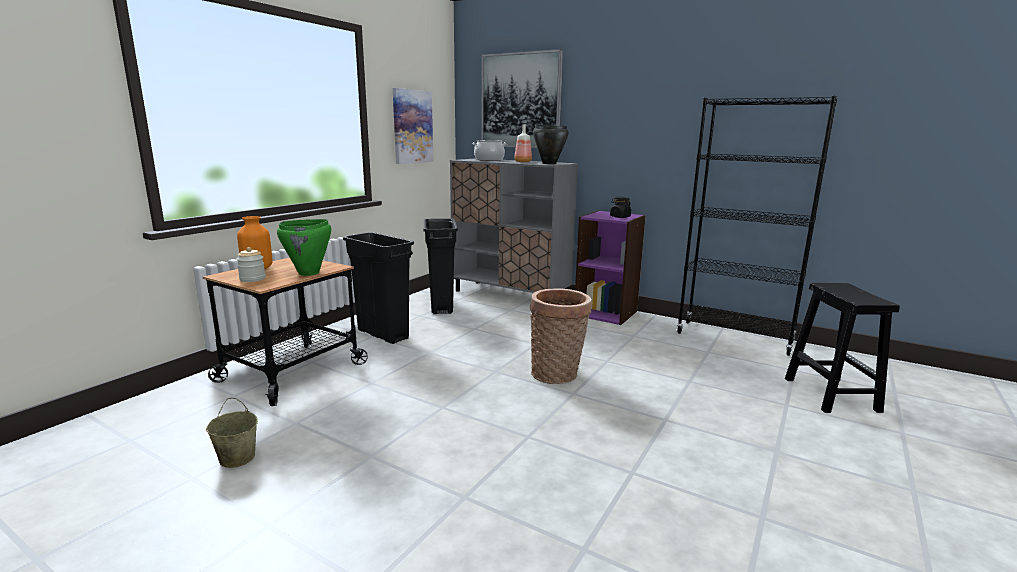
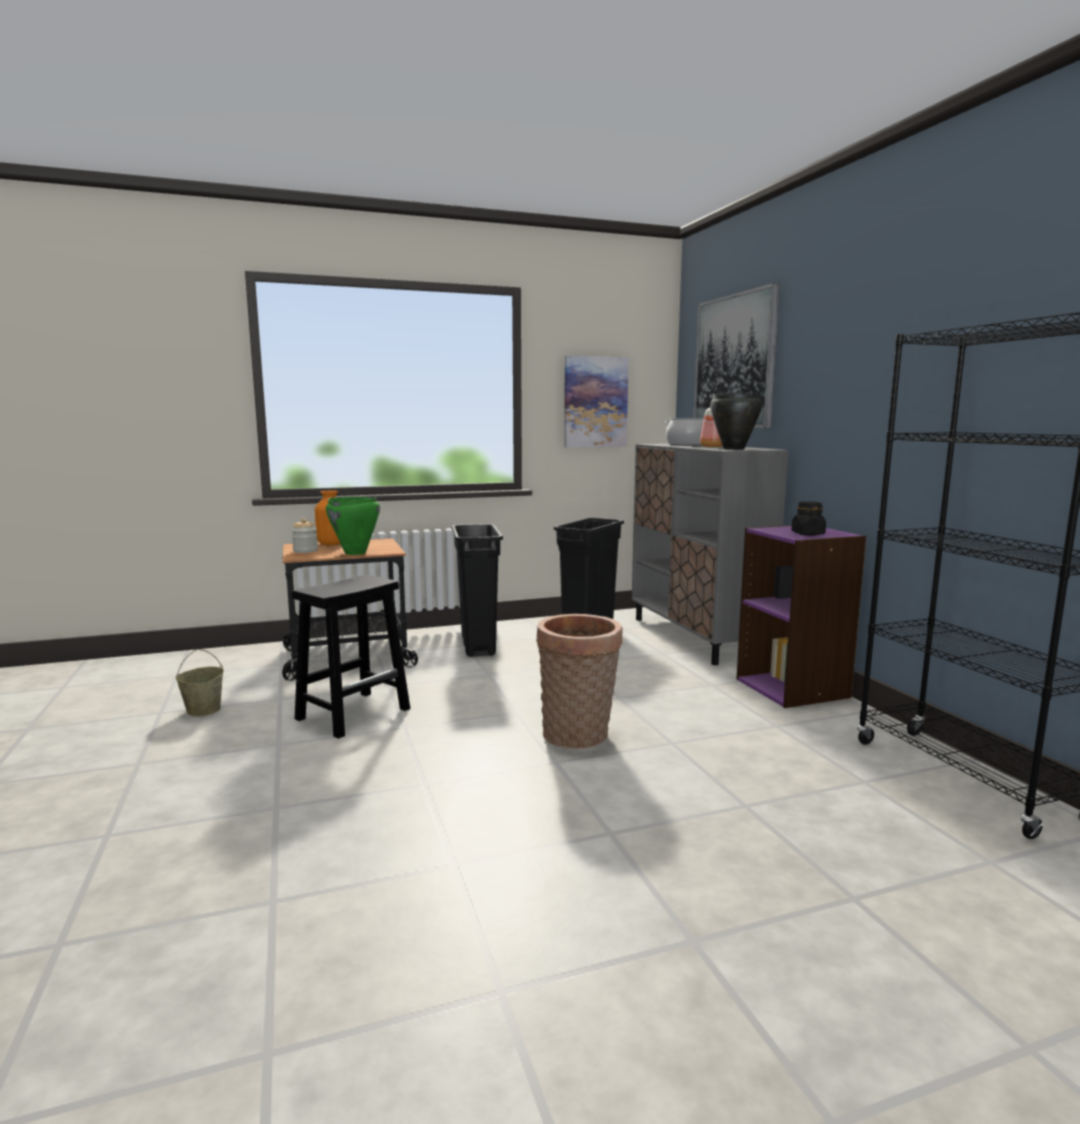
camera: 40 degrees right, 5 degrees down
(829, 394) = (989, 922): black stool -> black stool (354, 713)

